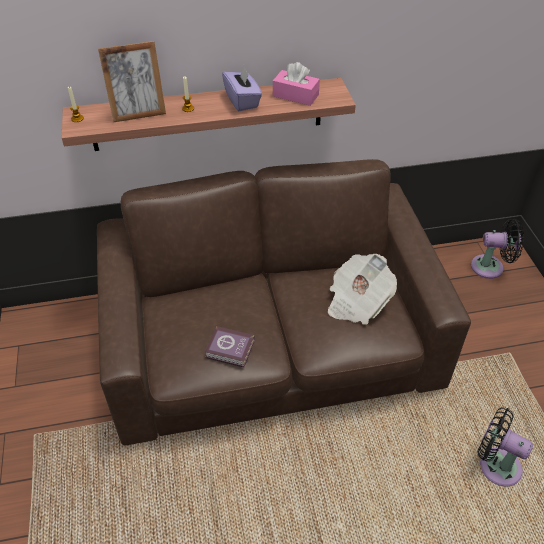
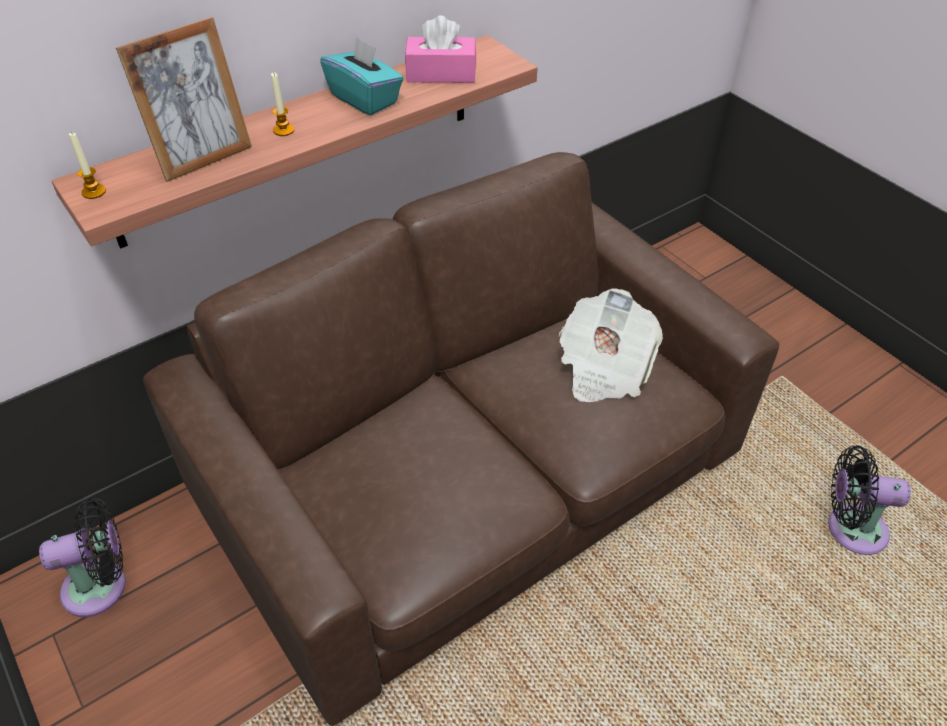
camera: 25 degrees left, 0 degrees up
(231, 350) = (468, 504): book -> none
(242, 101) = (365, 99): purple tissue box -> turquoise tissue box
(490, 267) = (696, 273): black fan -> black fan (102, 586)

